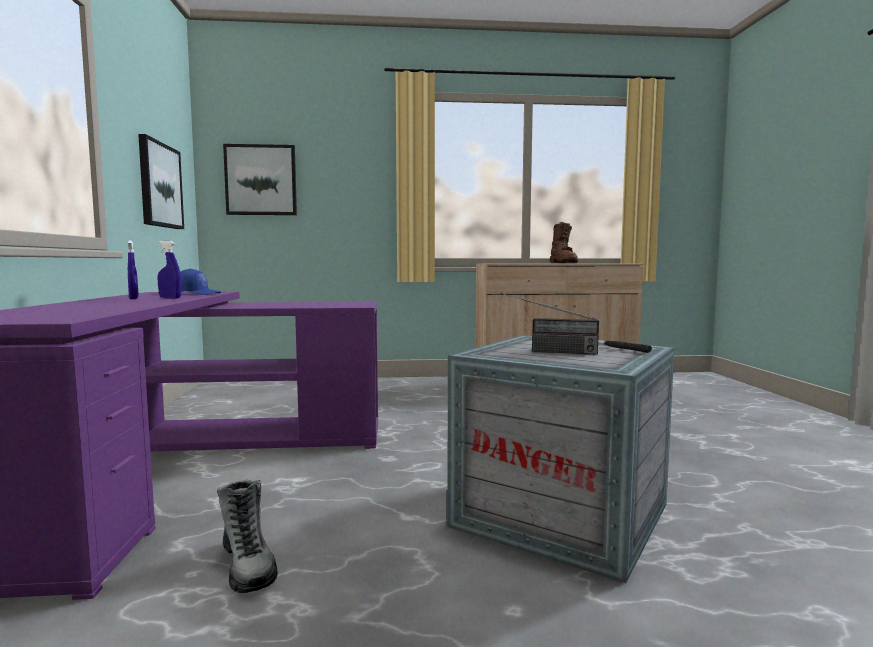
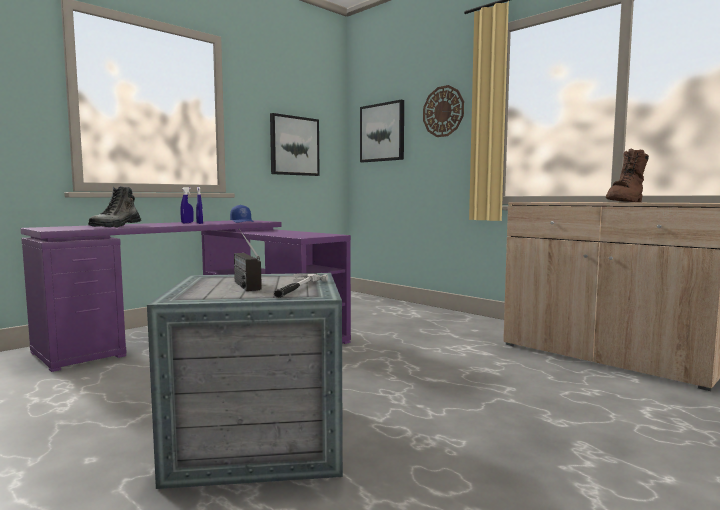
camera: 50 degrees right, 0 degrees up
(248, 566) = (100, 384): boot -> boot (116, 226)
(351, 167) = (443, 111): none -> wall clock

